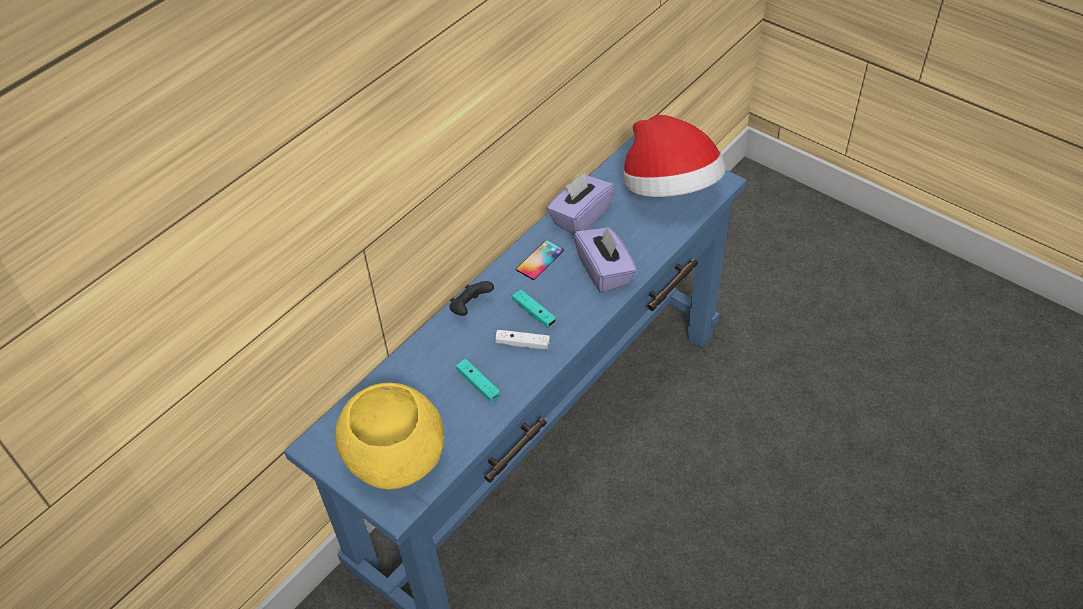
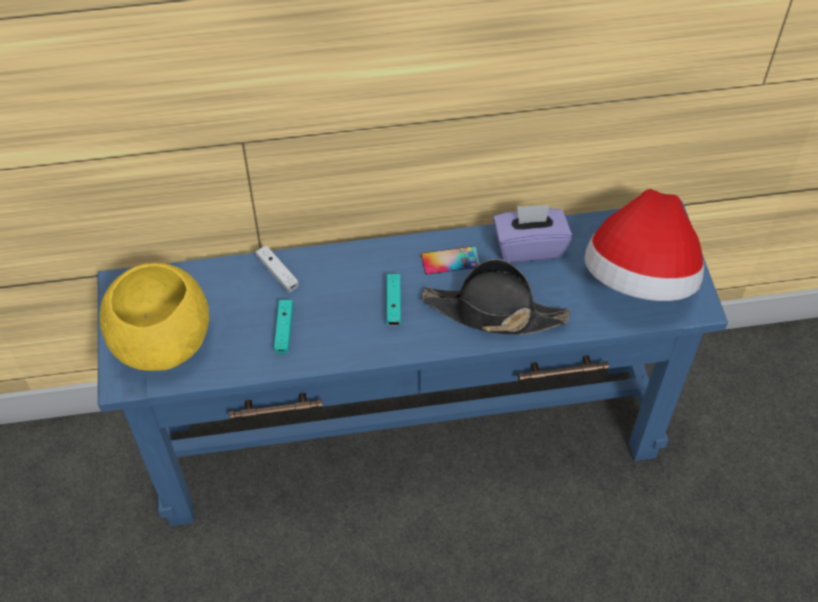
camera: 40 degrees right, 5 degrees up
(470, 308) = (349, 260): black game controller -> none
(522, 344) = (355, 323): white game controller -> white game controller (277, 273)
(605, 271) = (493, 312): purple tissue box -> black hat

